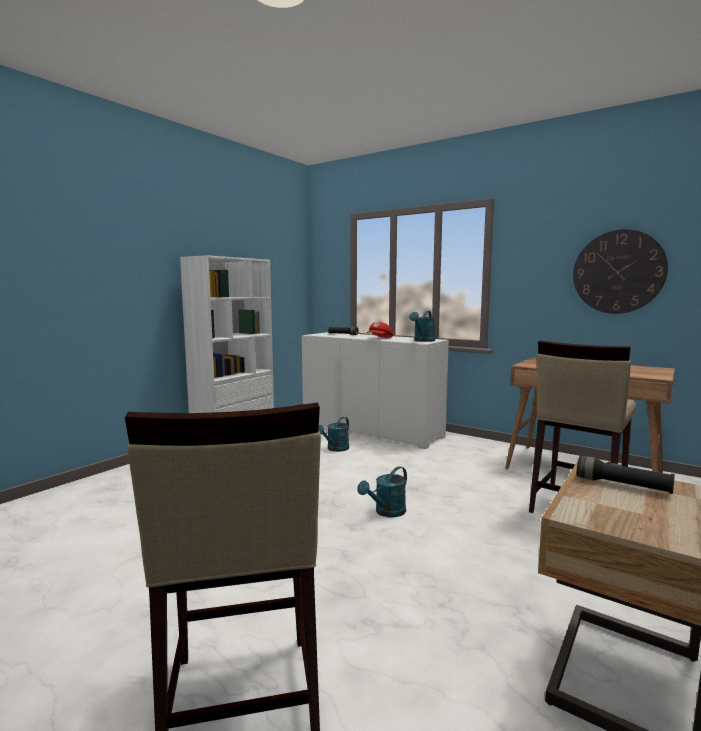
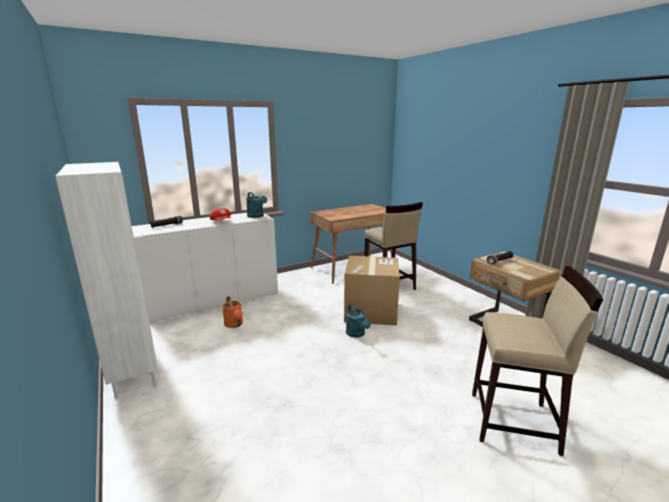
camera: 65 degrees left, 10 degrees up
(335, 449) = (234, 324): turquoise watering can -> orange watering can
(464, 510) = (371, 311): none -> cardboard box
(618, 272) = (345, 155): wall clock -> none

